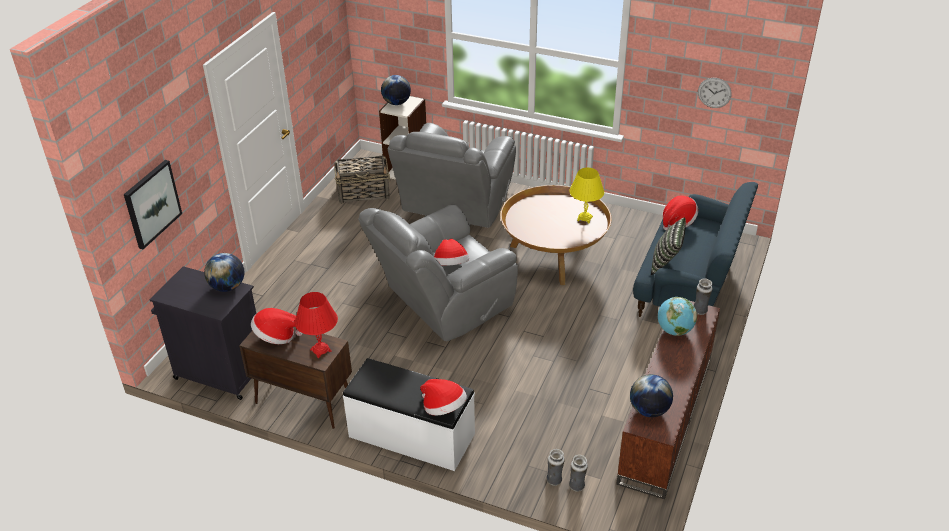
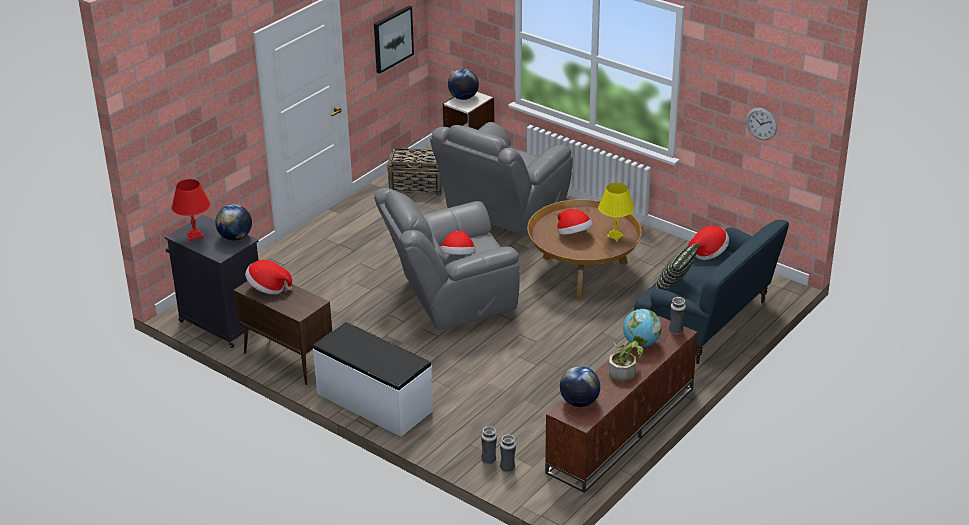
camera: 15 degrees right, 5 degrees down
(152, 203) = (184, 152): picture -> picture (392, 38)
(320, 350) = (302, 305): red table lamp -> red table lamp (195, 236)
(444, 408) = (396, 372): hat -> hat (573, 235)
(675, 365) = (624, 371): none -> potted plant

